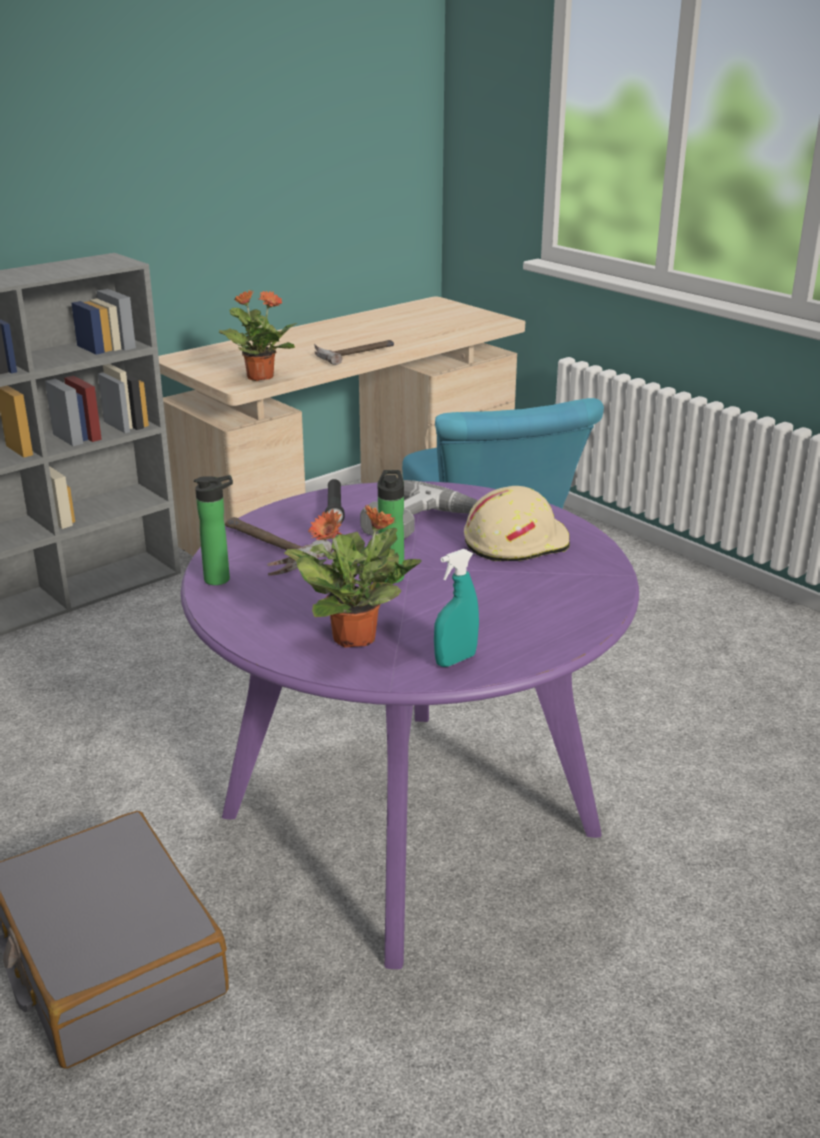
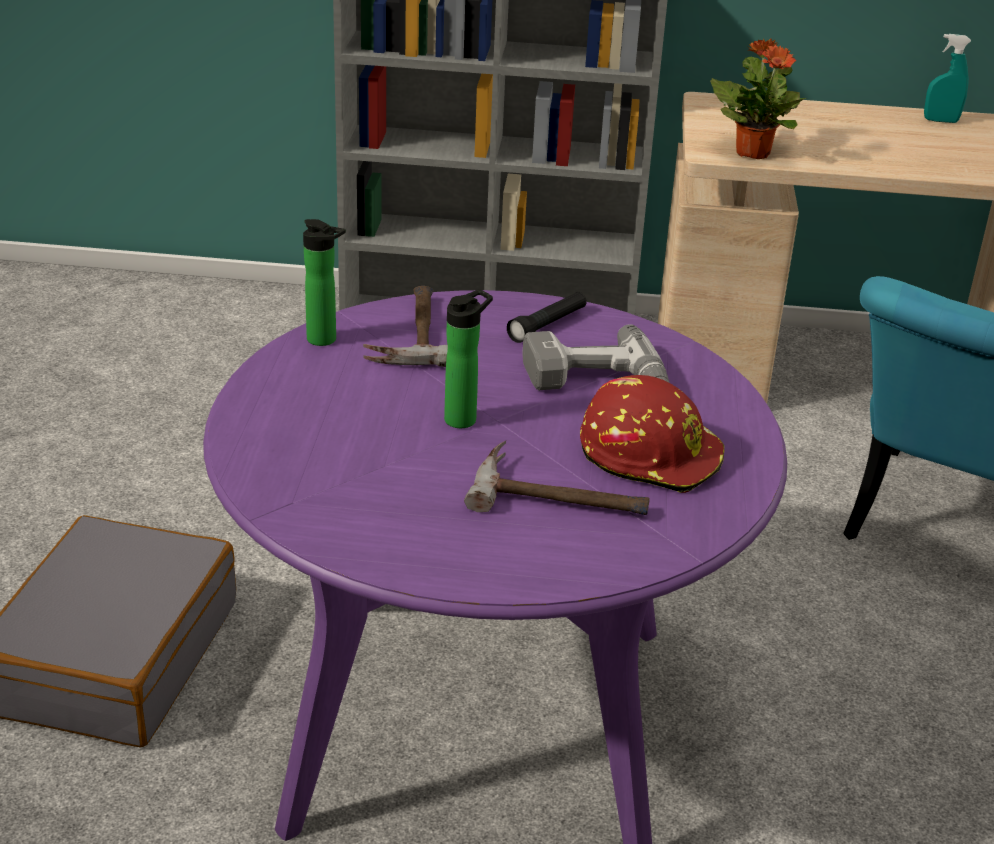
camera: 45 degrees right, 5 degrees up
(353, 353) = (912, 163): hammer -> hammer (560, 493)
(356, 637) = (320, 456): potted plant -> none
(455, 660) = (353, 530): turquoise spray bottle -> turquoise spray bottle (940, 121)
(515, 542) = (650, 454): beige hard hat -> red hard hat

